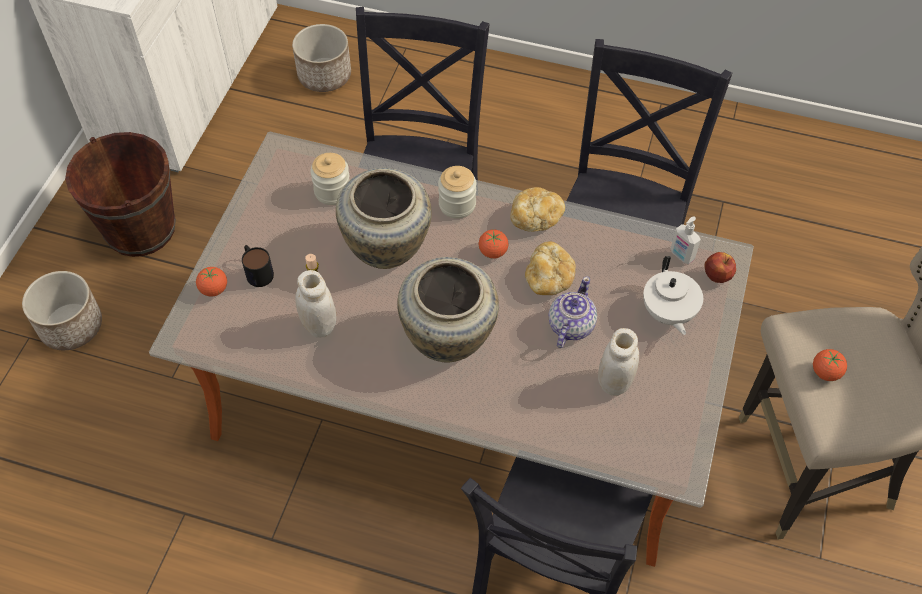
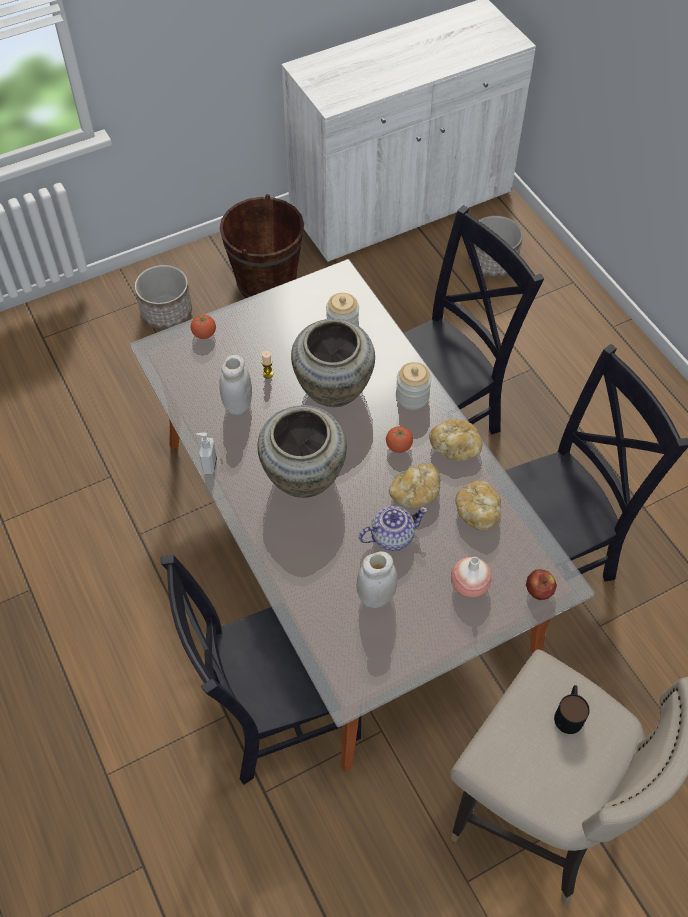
camera: 45 degrees right, 0 degrees up
(257, 271) = (240, 342): mug -> mug (569, 713)
(609, 253) = (478, 511): none -> bread
(668, 313) = (469, 585): white teapot -> vase
(681, 255) = (528, 555): soap dispenser -> soap dispenser (209, 465)
(825, 372) = (527, 721): tomato -> none

